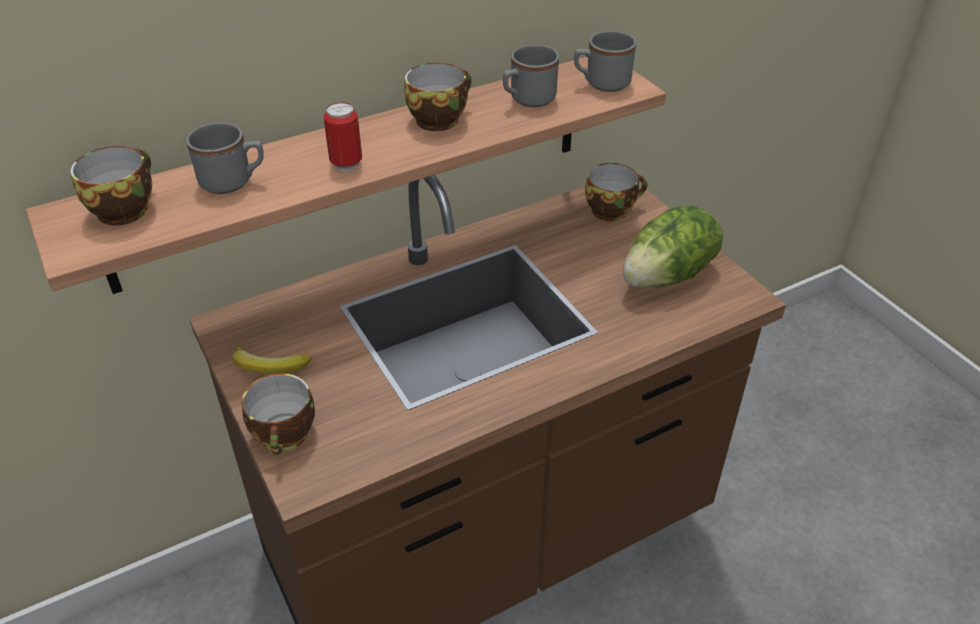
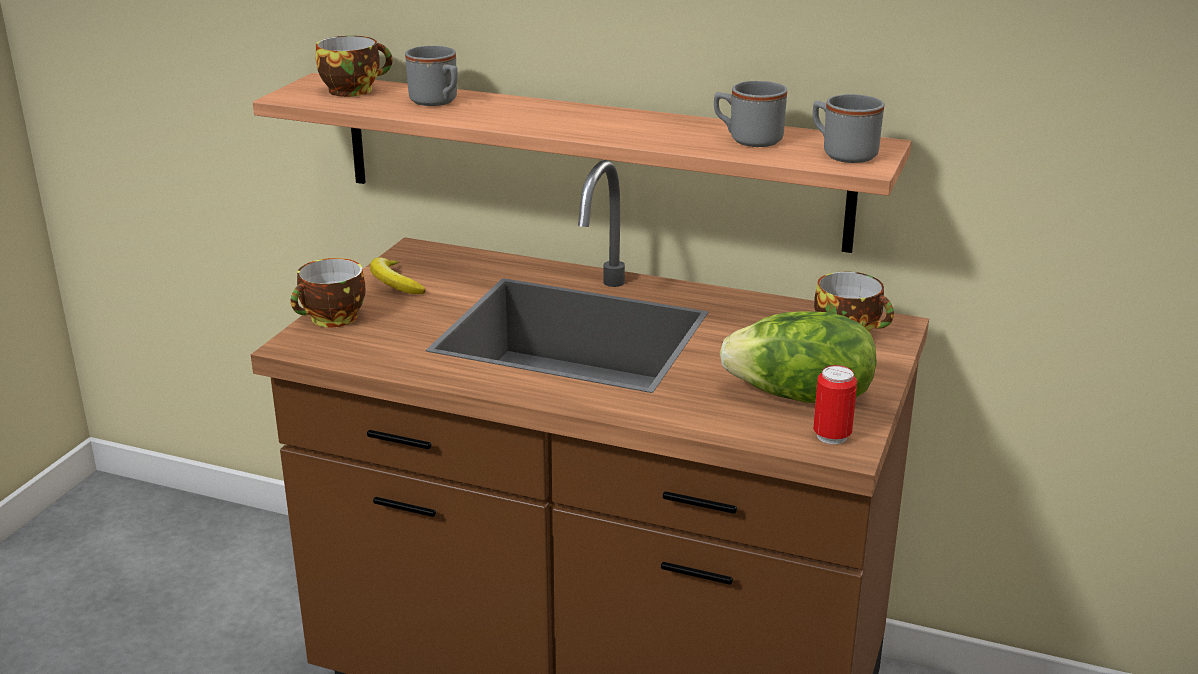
camera: 50 degrees right, 15 degrees down
(346, 163) = (524, 120): can -> can (832, 436)
(439, 119) = (649, 124): cup -> none

